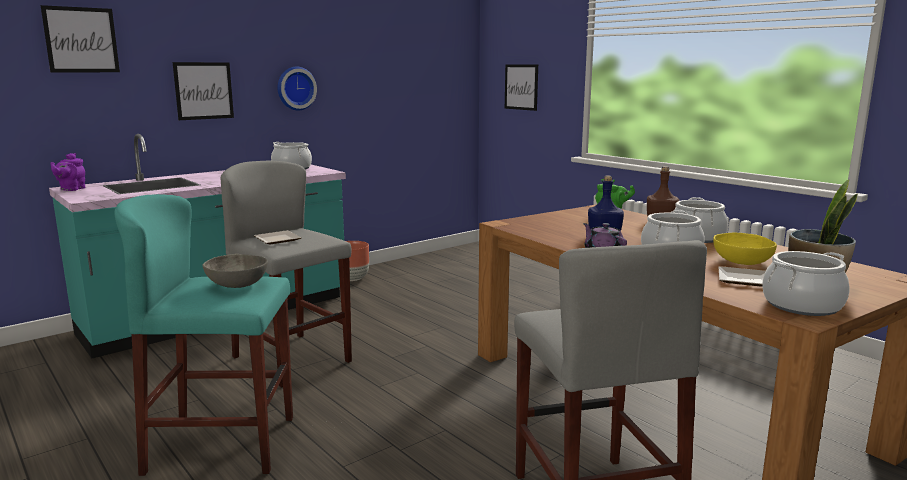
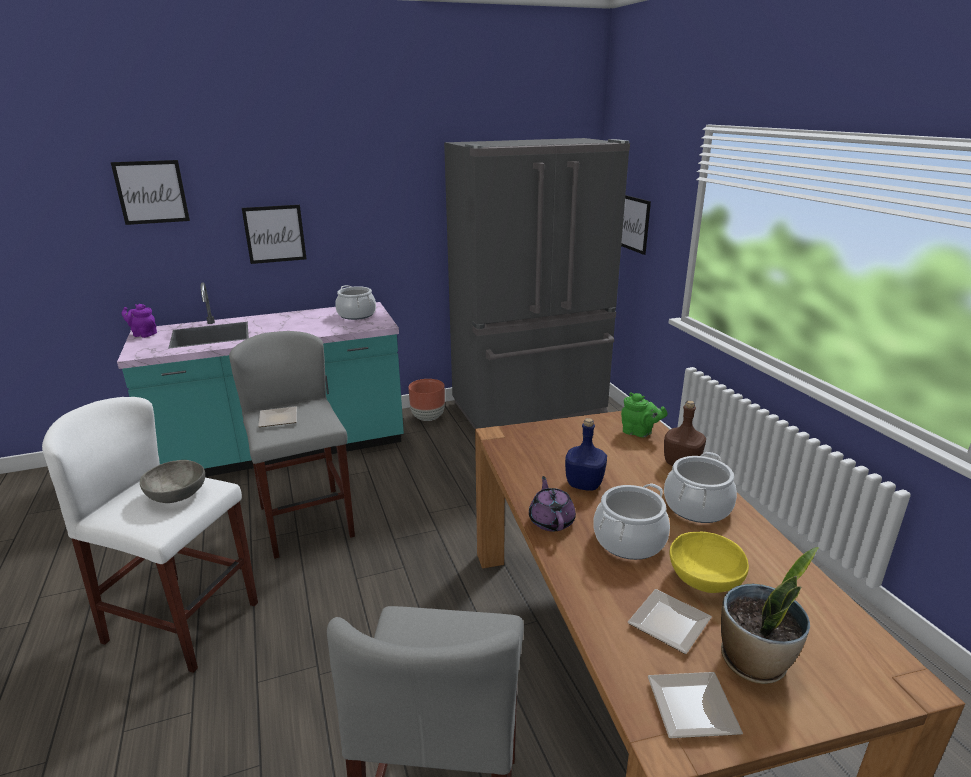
camera: 20 degrees right, 10 degrees up
(71, 189) = (143, 334): purple teapot -> purple teapot turned 75 degrees clockwise
(222, 444) = (183, 622): turquoise stool -> white stool
(295, 88) = (373, 226): wall clock -> none
(445, 264) = (531, 410): none -> grey fridge
(802, 305) = (690, 710): cooking pot -> plate

